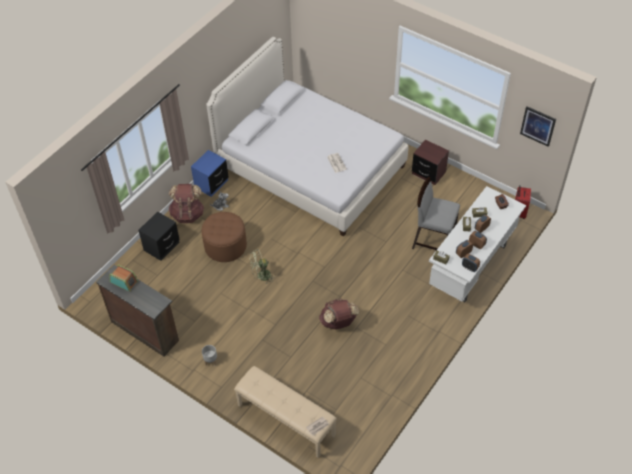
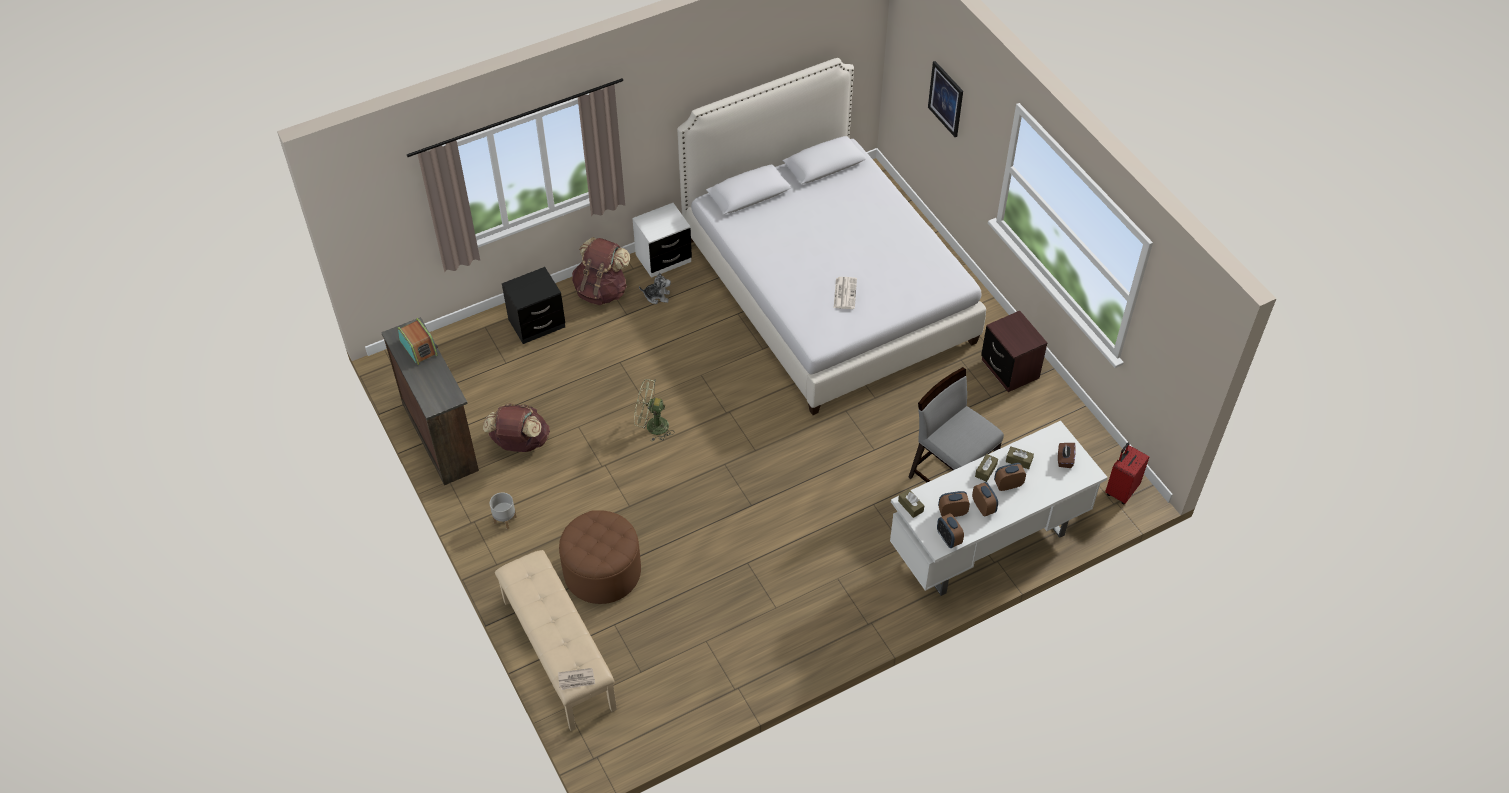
camera: 25 degrees right, 0 degrees up
(211, 184) = (663, 258): blue nightstand -> white nightstand
(225, 246) = (627, 359): brown ottoman -> brown ottoman (602, 571)
(338, 322) = (724, 543): brown backpack -> brown backpack (520, 443)
(538, 126) = (1177, 351): picture -> picture (946, 98)

